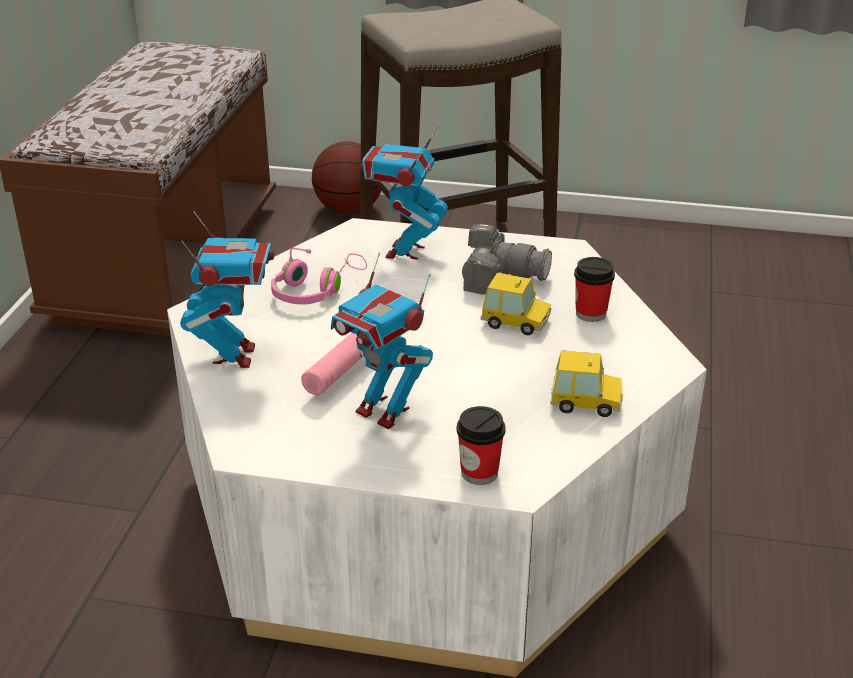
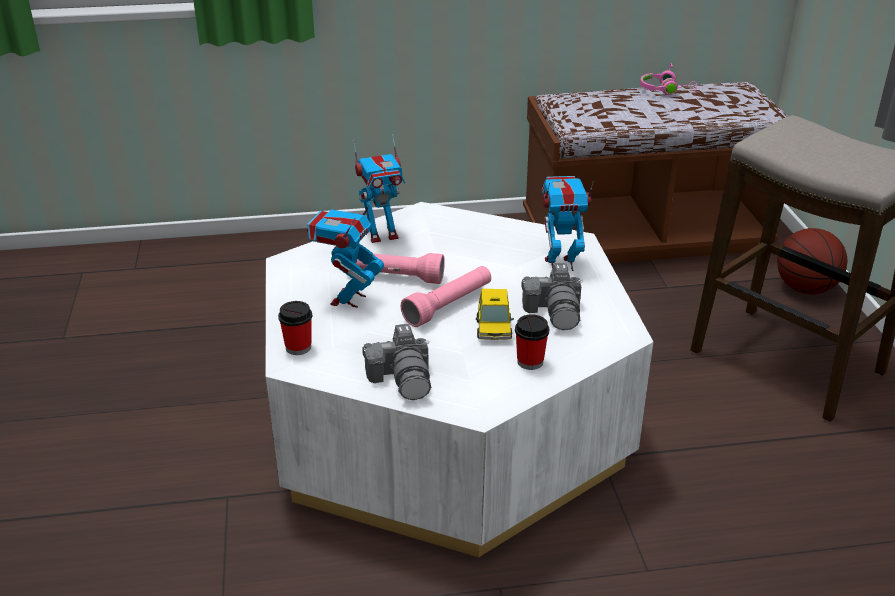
camera: 70 degrees right, 0 degrees up
(315, 290) = (478, 242): pink headphones -> pink headphones (666, 91)
(448, 340) = (448, 306): none -> pink flashlight
(586, 402) = (403, 378): toy car -> camera

